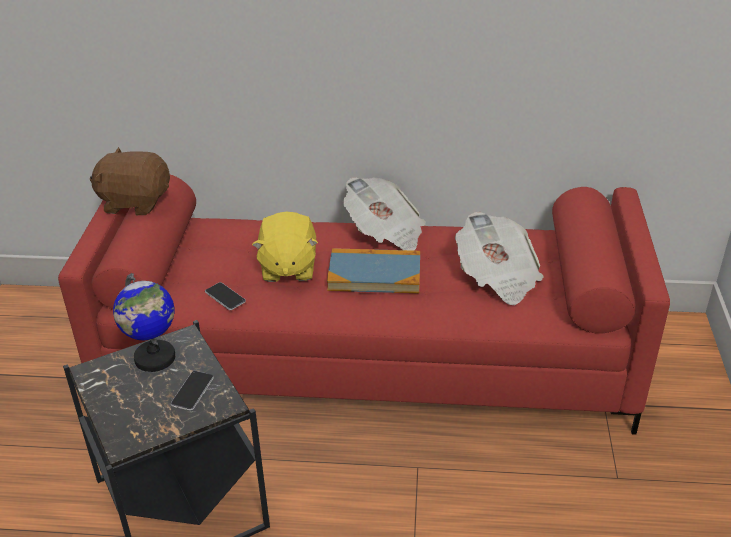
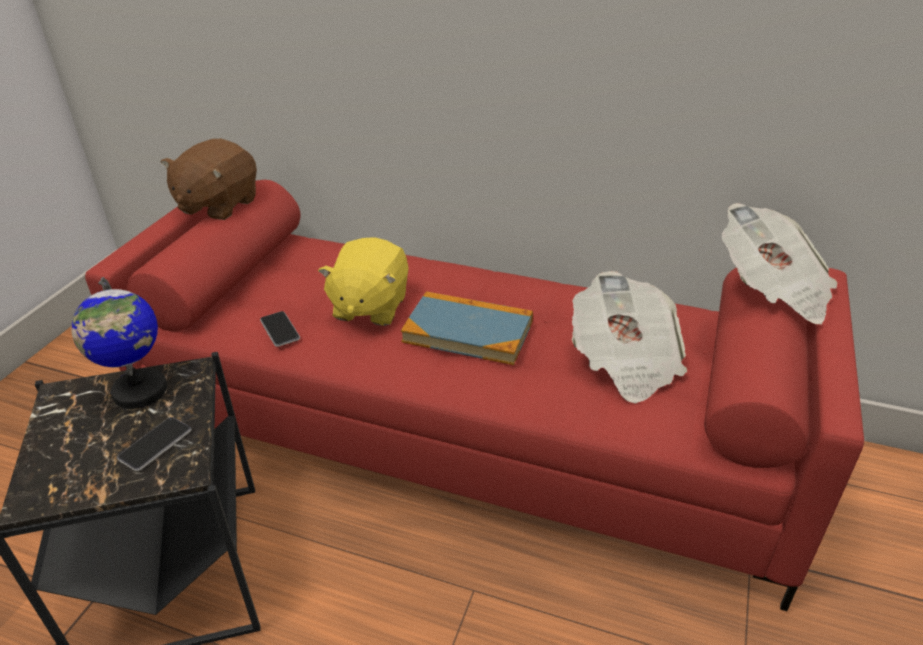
camera: 15 degrees right, 0 degrees up
(135, 202) = (217, 205): brown plush toy -> brown plush toy turned 90 degrees counterclockwise
(385, 232) = (503, 283): newspaper -> newspaper (773, 290)

